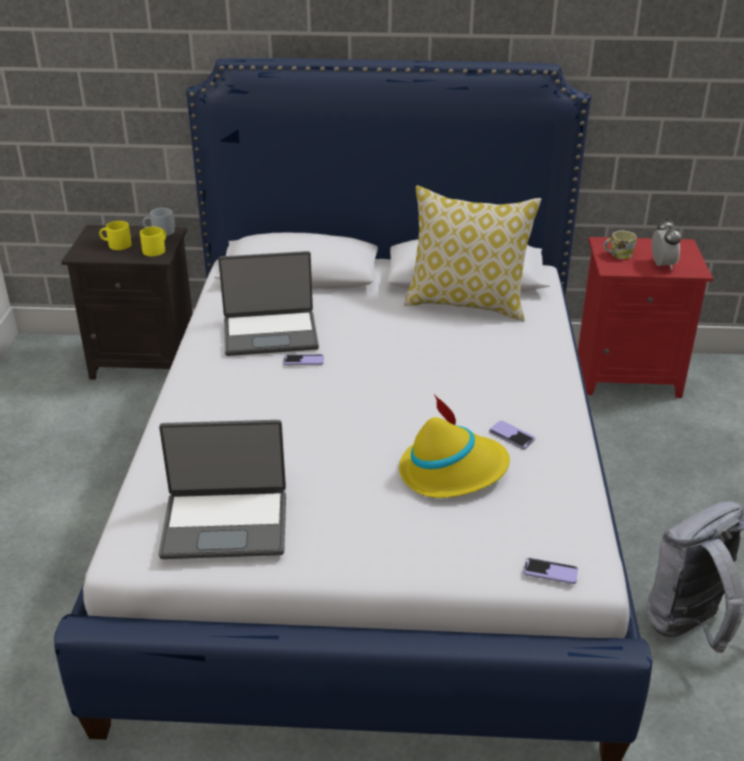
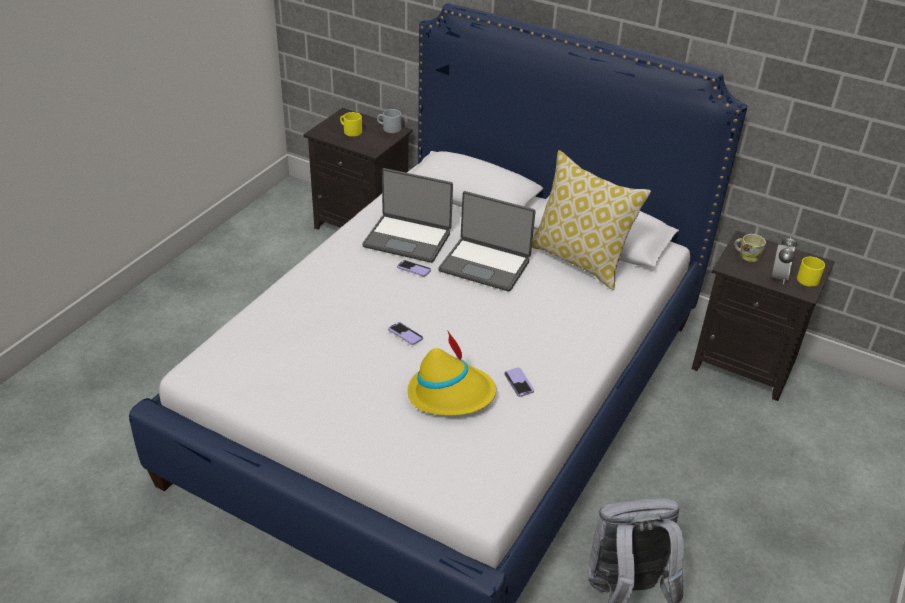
camera: 25 degrees right, 5 degrees up
(156, 249) = (375, 143): yellow mug -> yellow mug (810, 278)
(225, 524) = (266, 374): laptop -> laptop (485, 265)
(550, 572) = (456, 496): phone -> phone (405, 334)
(629, 374) = (746, 364): red nightstand -> black nightstand

